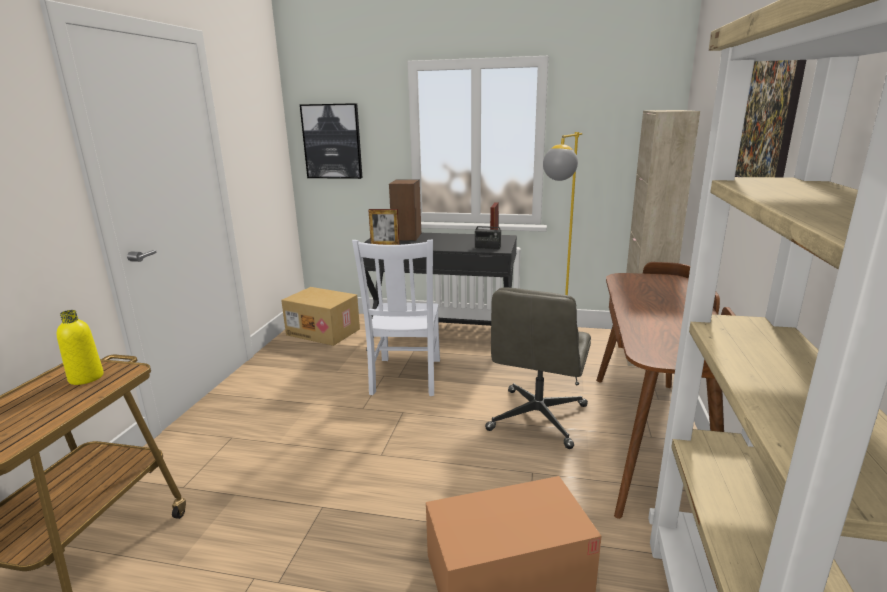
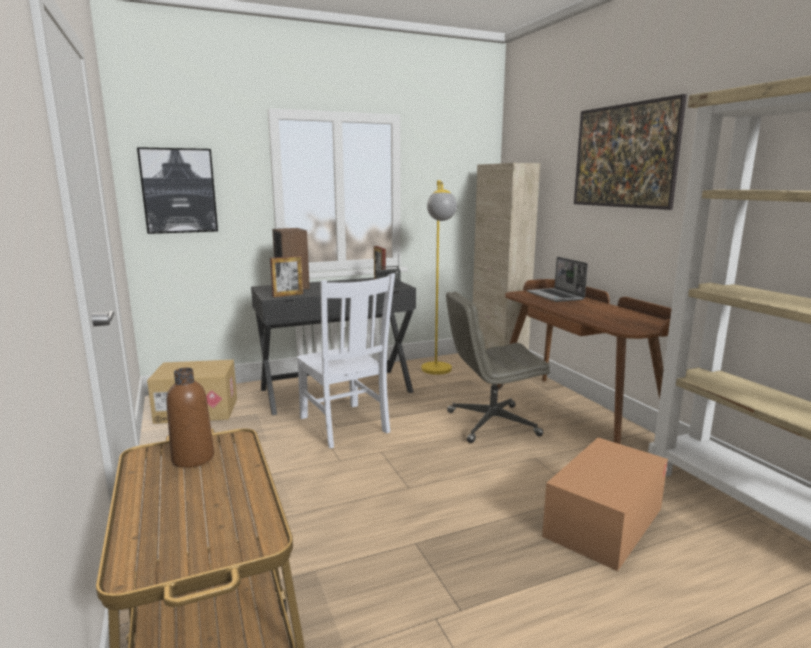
camera: 35 degrees left, 5 degrees down
(86, 378) = (193, 458): yellow bottle -> brown bottle
(537, 418) = (491, 424): grey office chair -> grey office chair turned 90 degrees clockwise
(664, 288) = (555, 296): none -> laptop

